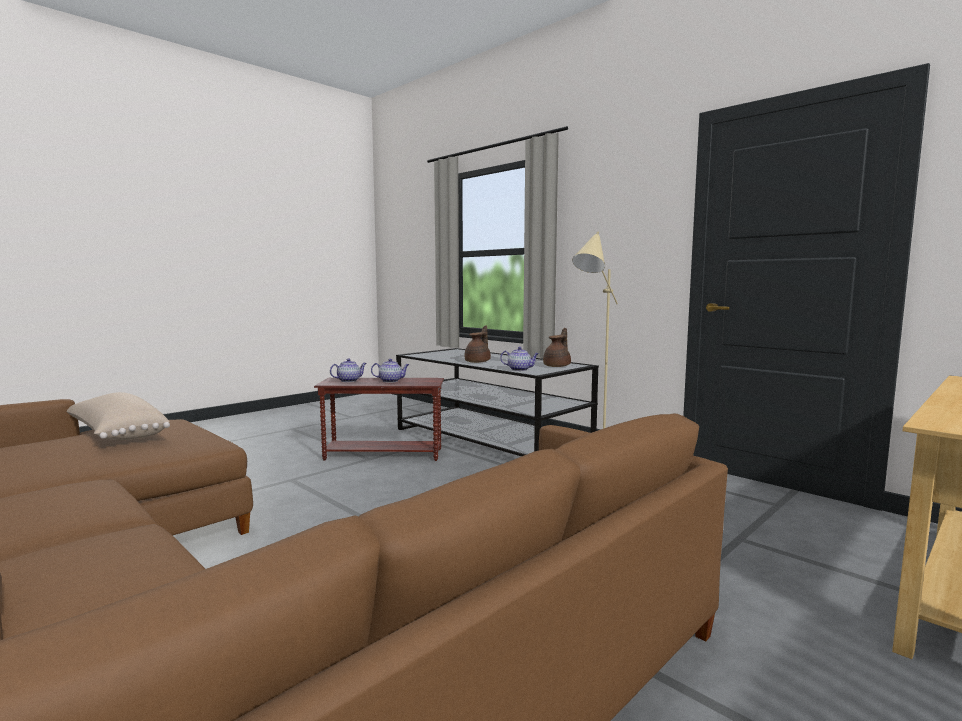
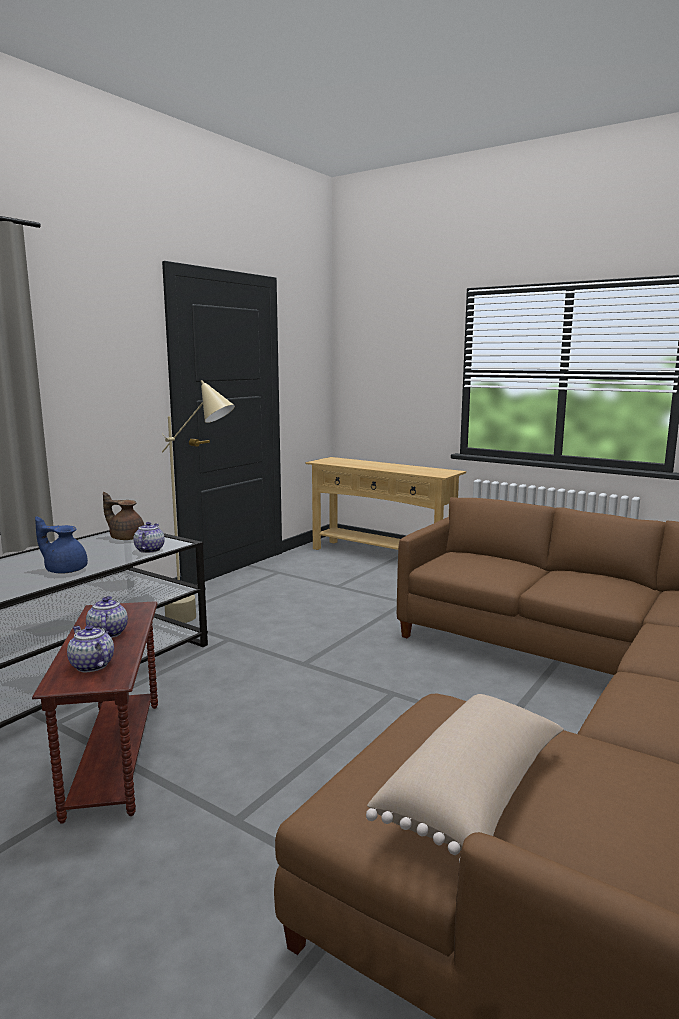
camera: 100 degrees left, 5 degrees up
(478, 362) = (65, 570): brown teapot -> blue teapot

